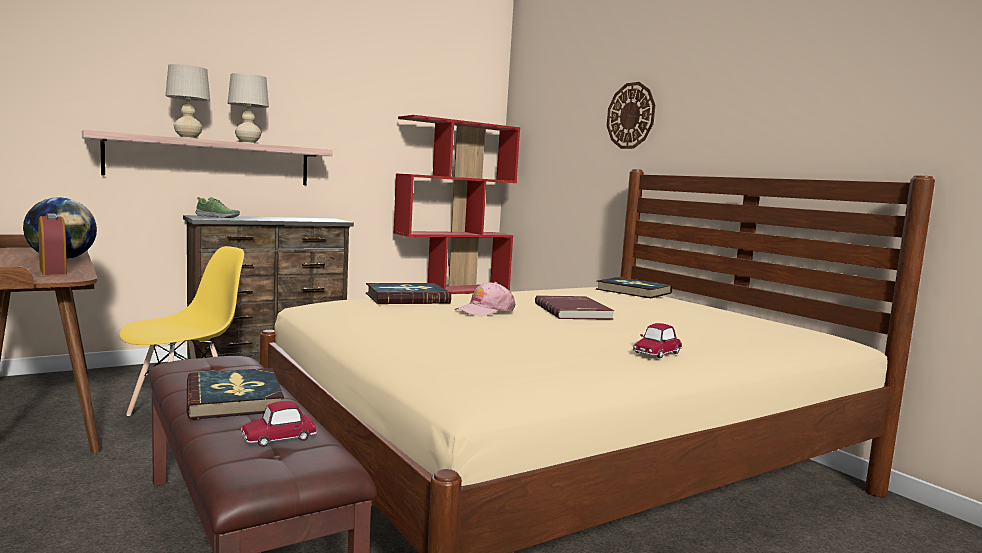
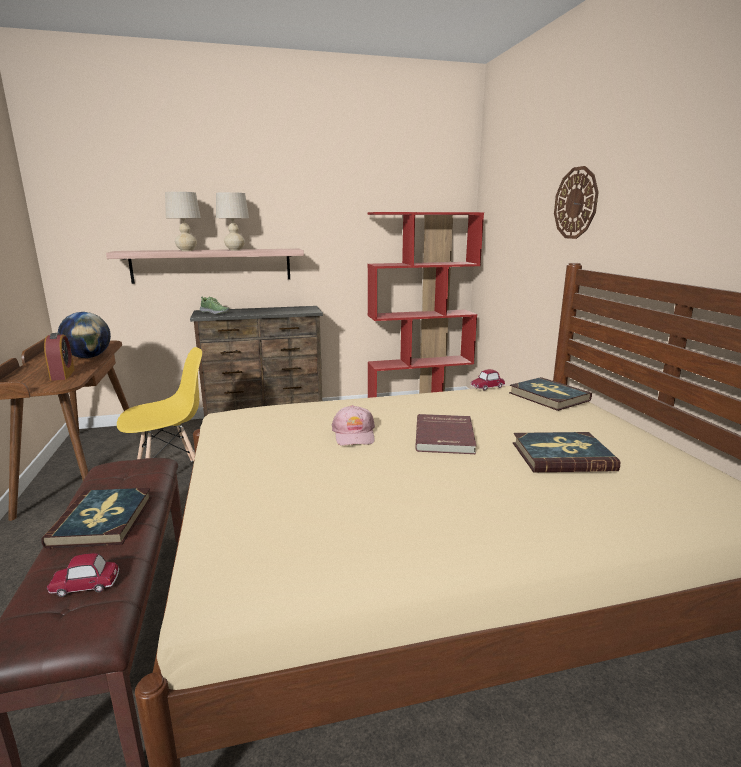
camera: 20 degrees right, 10 degrees up
(407, 298) = (303, 410): book -> book (562, 456)
(485, 311) = (354, 434): pink cap -> pink cap turned 75 degrees counterclockwise
(656, 353) = (469, 527): toy car -> toy car (487, 387)

